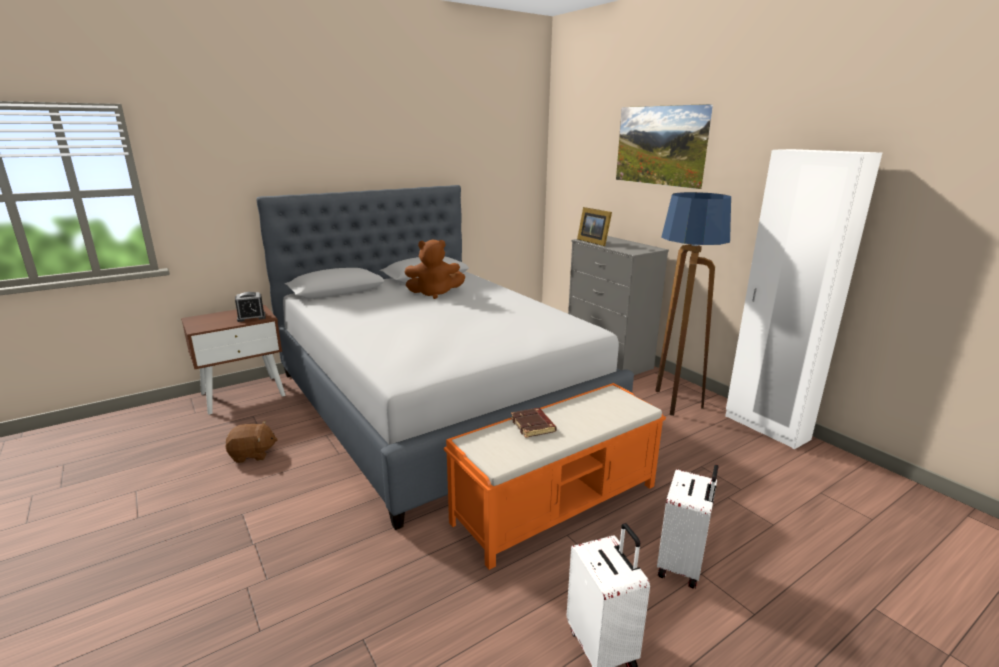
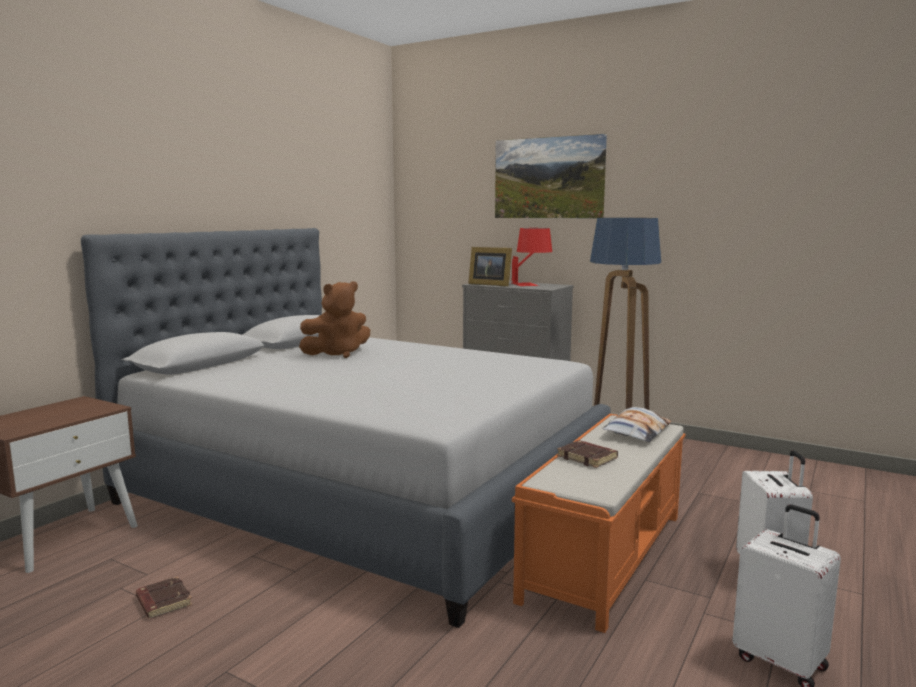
camera: 25 degrees left, 10 degrees down
(251, 317) = (86, 410): alarm clock -> none
(252, 454) = (163, 602): brown plush toy -> brown book
(610, 407) = (636, 431): none -> pillow
(631, 244) = (531, 284): none -> red table lamp
(765, 428) = (717, 451): white wardrobe -> none

